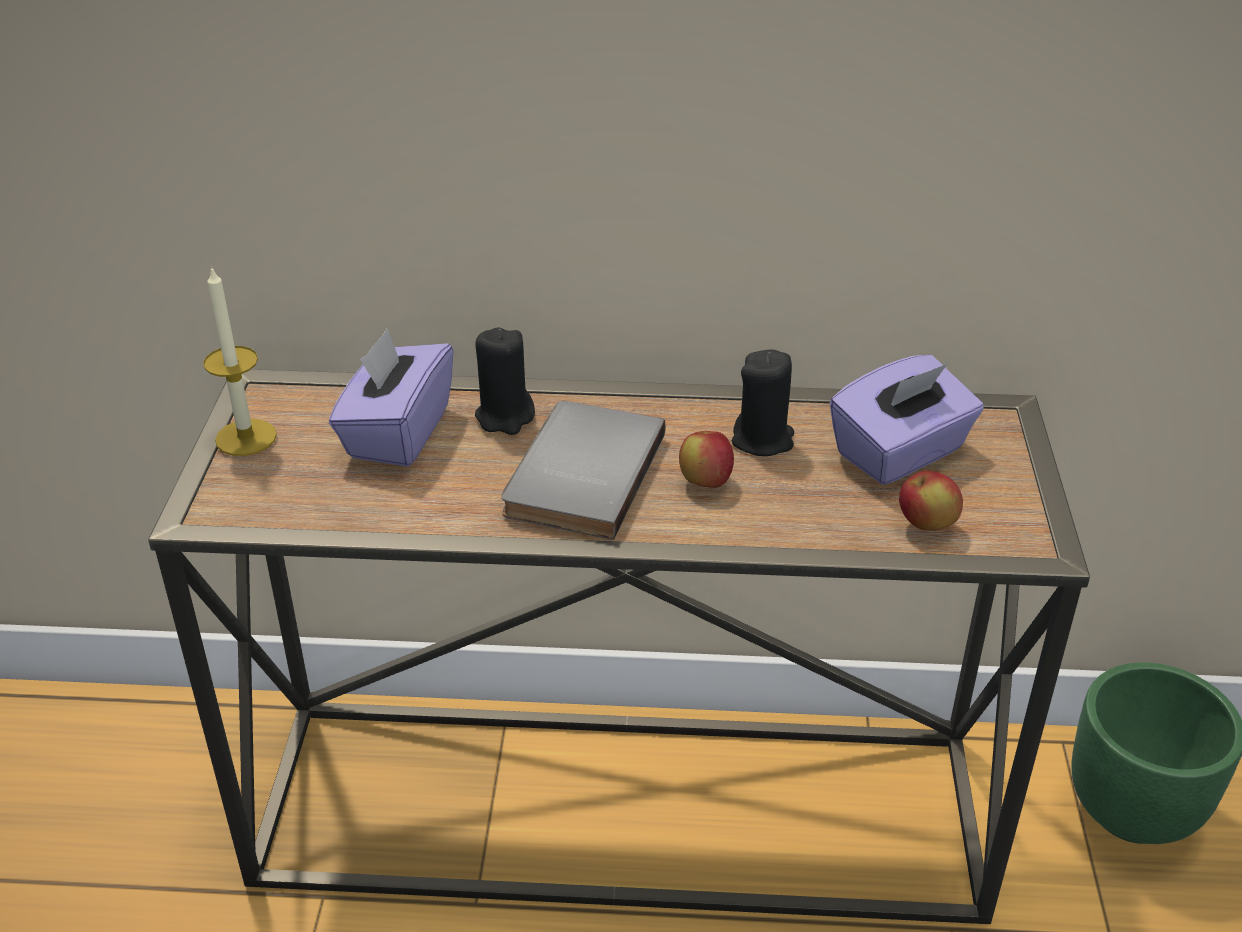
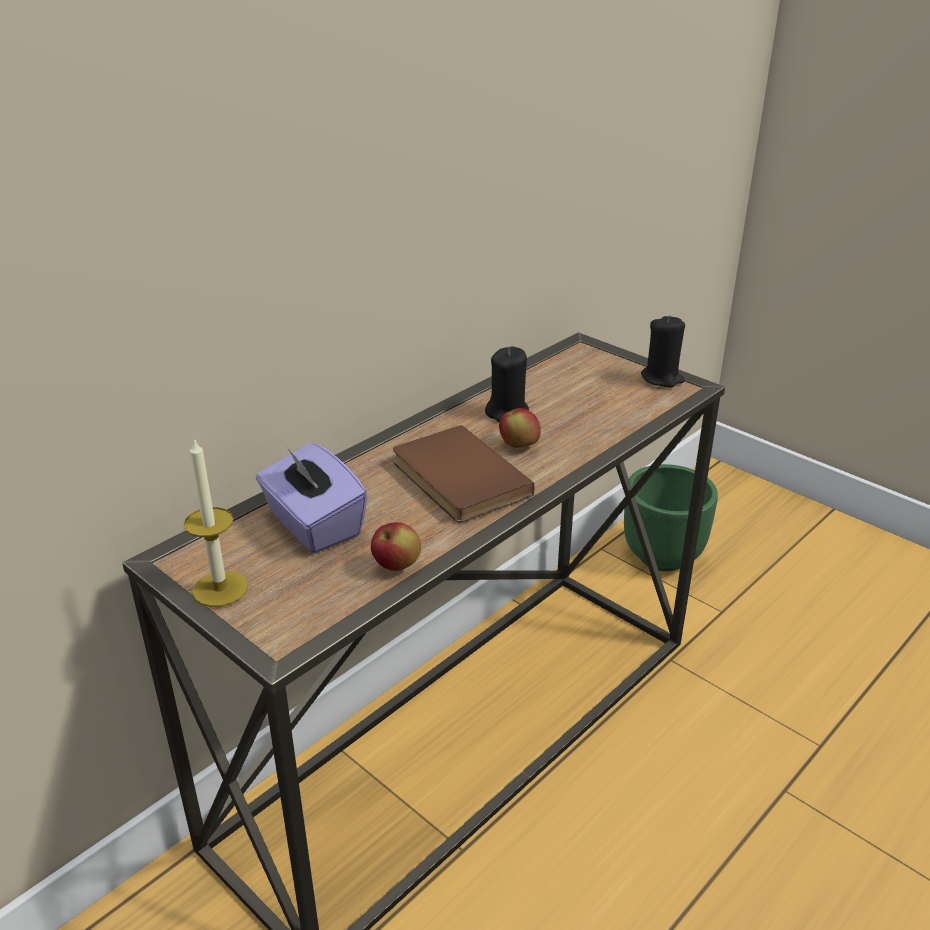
camera: 50 degrees left, 5 degrees down
(505, 417) = (362, 479): black candle -> black candle (662, 378)
(579, 473) = (456, 479): grey book -> brown book
(900, 453) = (573, 384): purple tissue box -> none
(926, 524) = (639, 404): apple -> apple (397, 565)

